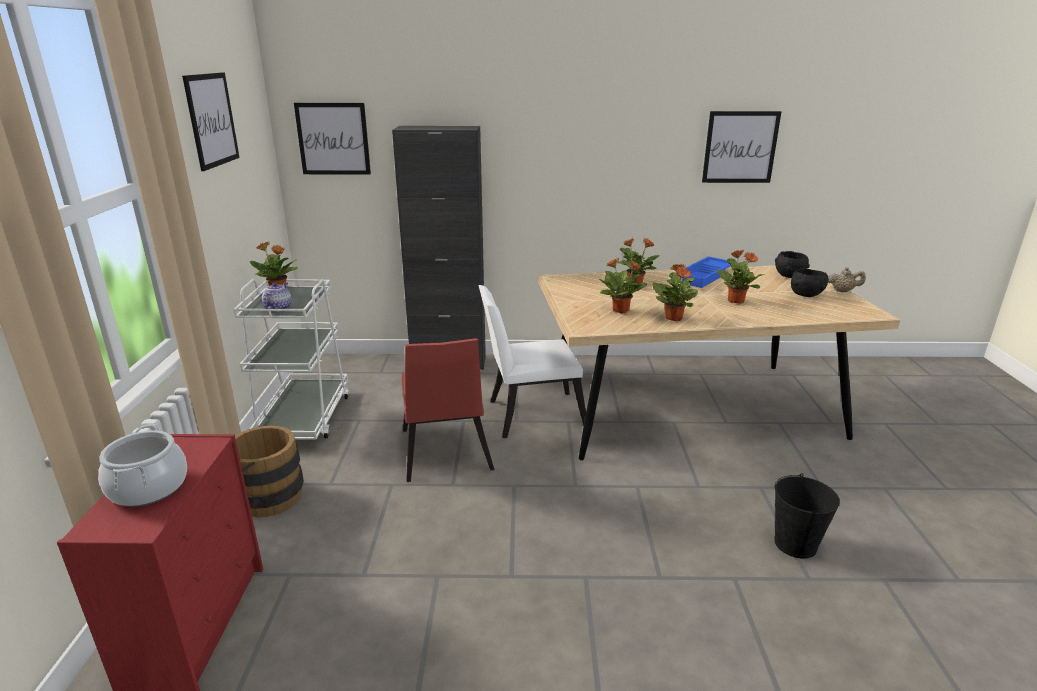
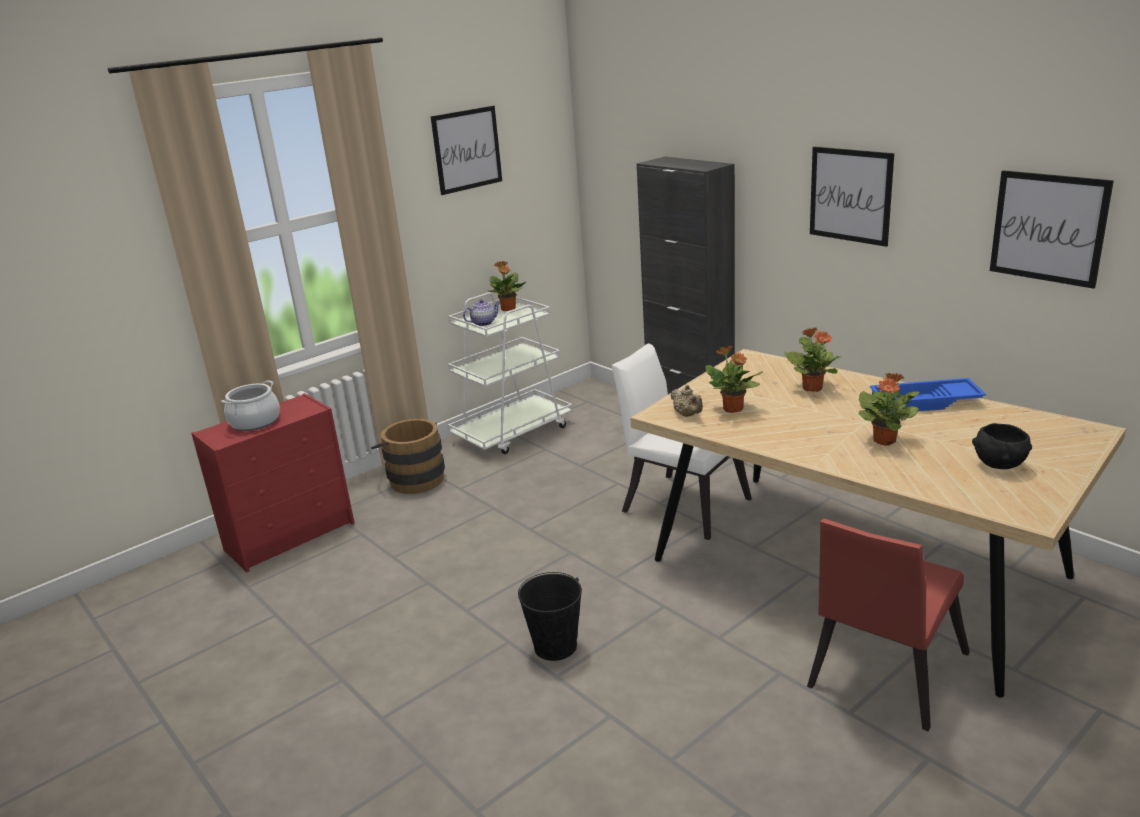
camera: 50 degrees right, 0 degrees up
(333, 139) = (616, 164): picture -> picture (850, 195)
(445, 454) = (561, 504): red chair -> red chair (882, 675)
(673, 318) = (766, 434): potted plant -> none
(789, 276) = (1046, 437): black bowl -> none
(795, 544) = (715, 732): black bucket -> black bucket (555, 646)
(843, 291) = (1074, 478): beige teapot -> beige teapot (687, 415)

